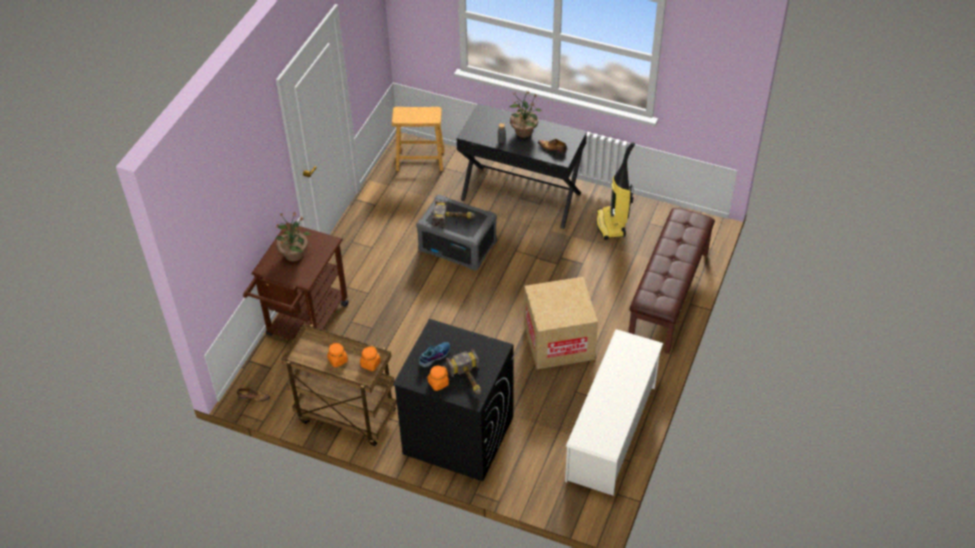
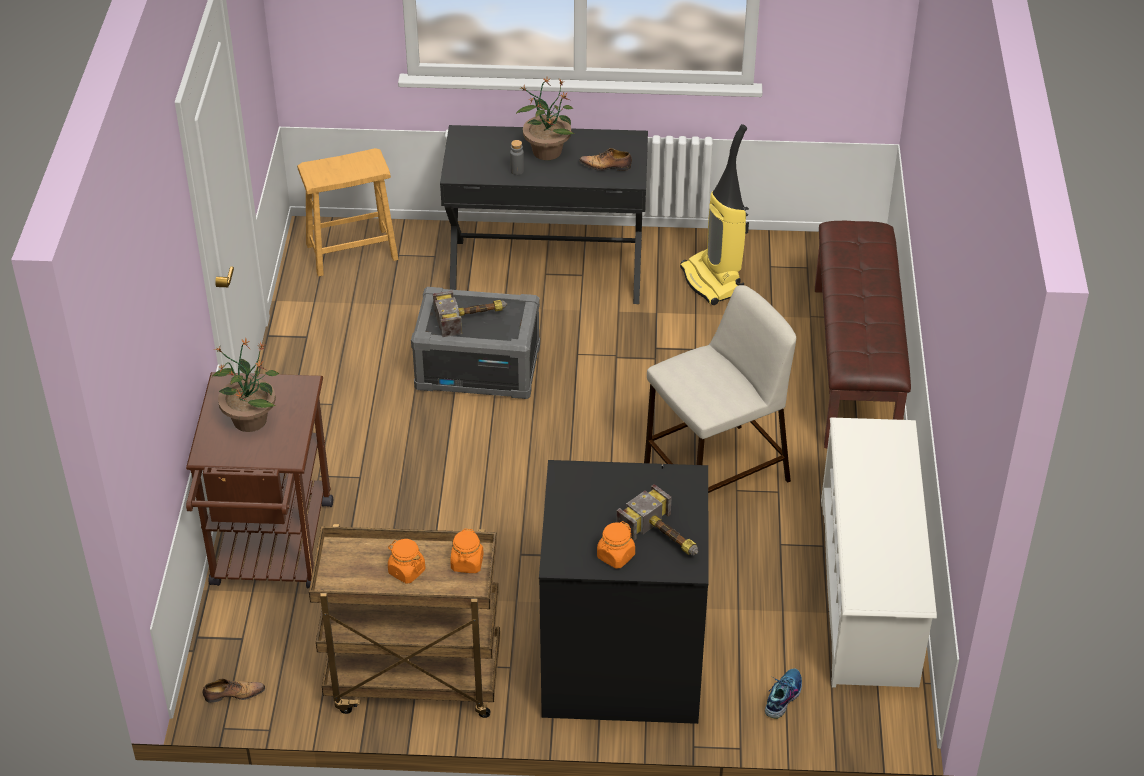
camera: 20 degrees left, 5 degrees down
(434, 356) = (587, 515): shoe -> shoe (782, 696)
(558, 341) = (715, 474): cardboard box -> beige stool

